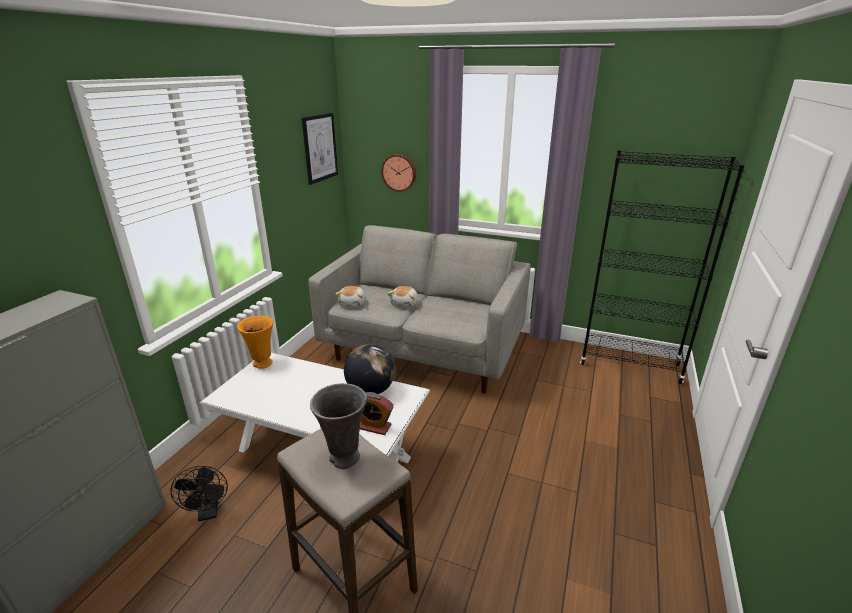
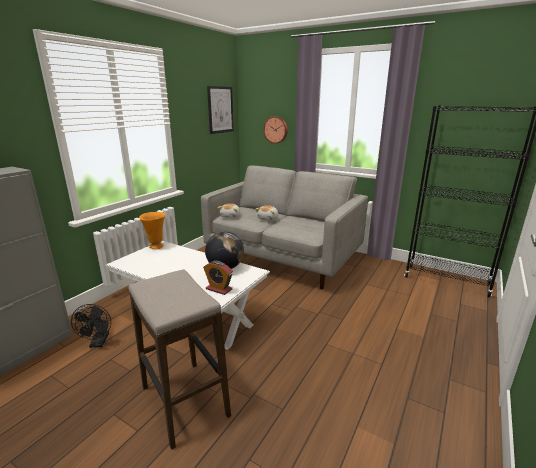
camera: 10 degrees right, 5 degrees down
(344, 459) = (174, 292): grey vase -> none

